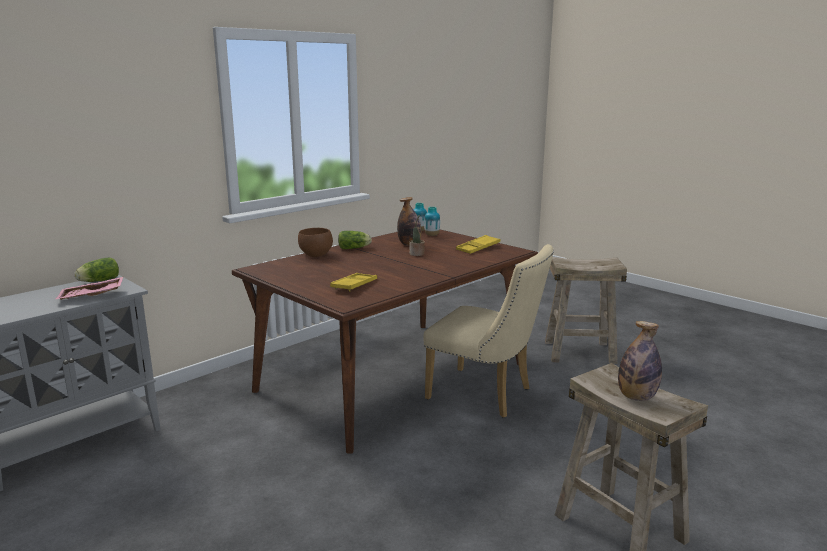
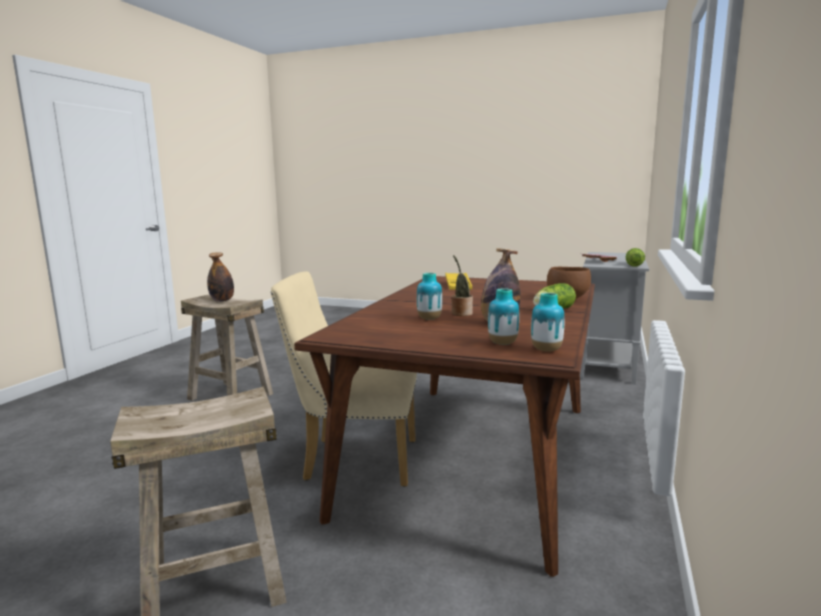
camera: 155 degrees right, 5 degrees down
(444, 253) = (429, 319): none -> vase
(478, 248) = (393, 332): yellow tray -> none

